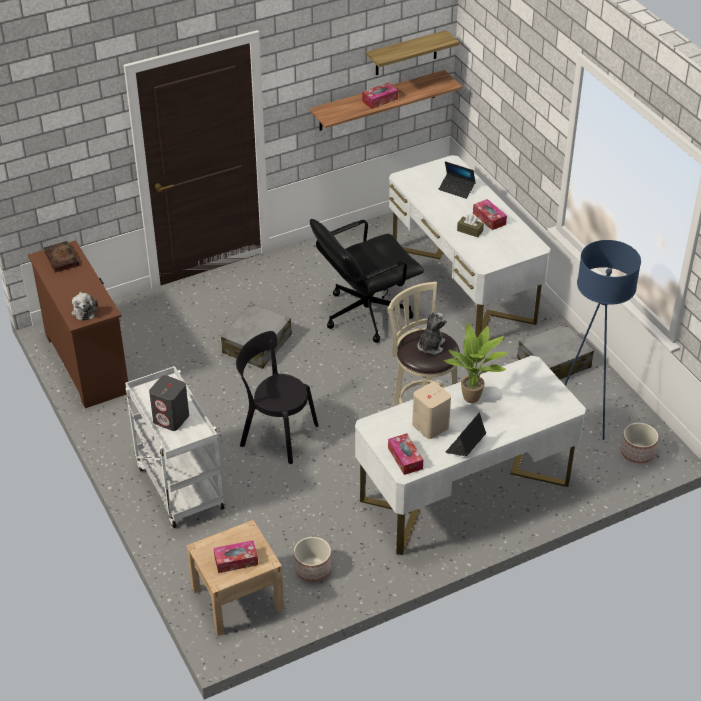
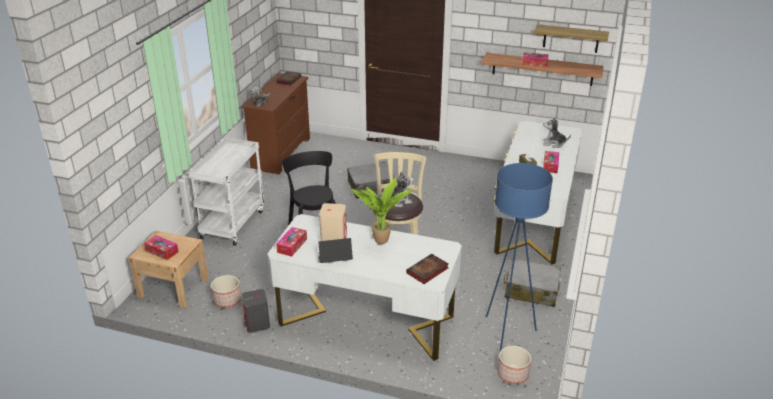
camera: 45 degrees right, 10 degrees down
(171, 419) = (221, 164): grey speaker -> grey speaker (257, 324)
(365, 313) = (451, 204): black office chair -> none
(456, 189) = (553, 143): laptop -> plush toy
(550, 402) = (427, 271): none -> book

